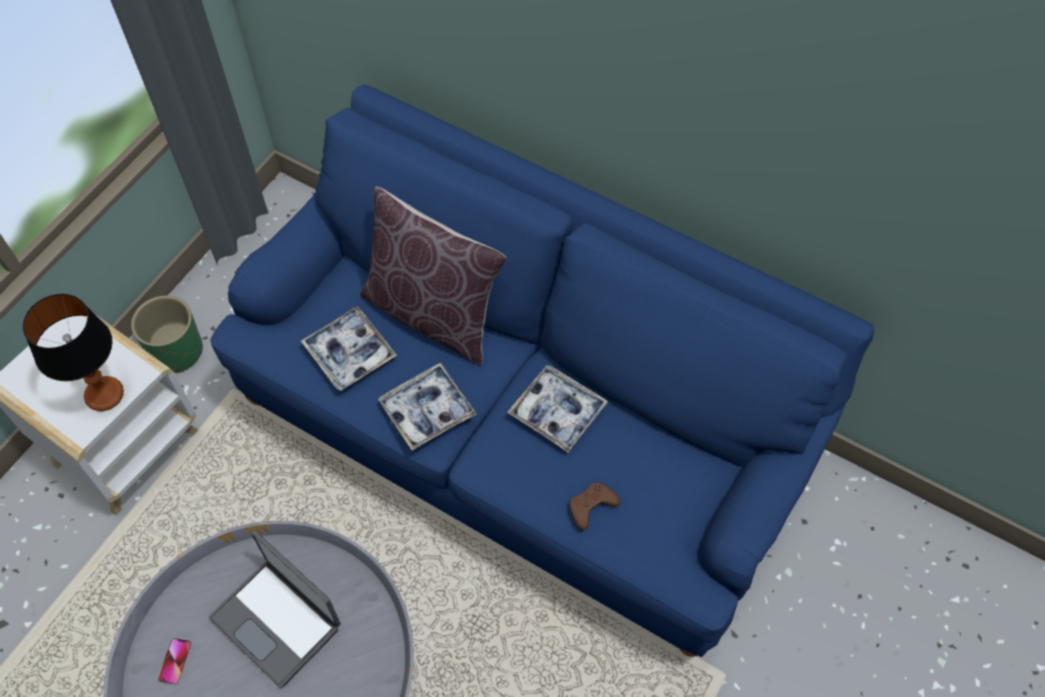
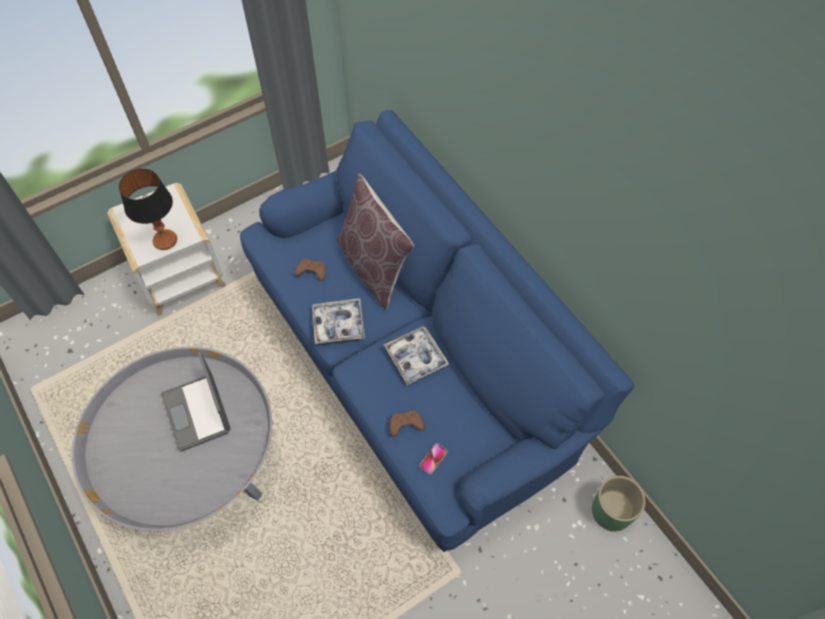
camera: 25 degrees right, 0 degrees up
(175, 661) = (132, 410): phone -> phone (433, 459)
(177, 351) = (238, 235): green planter -> green planter (612, 511)
(349, 353) = (311, 271): tray -> brown game controller

